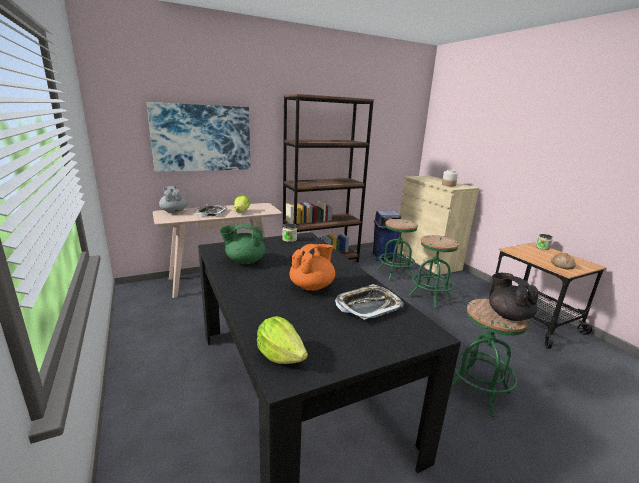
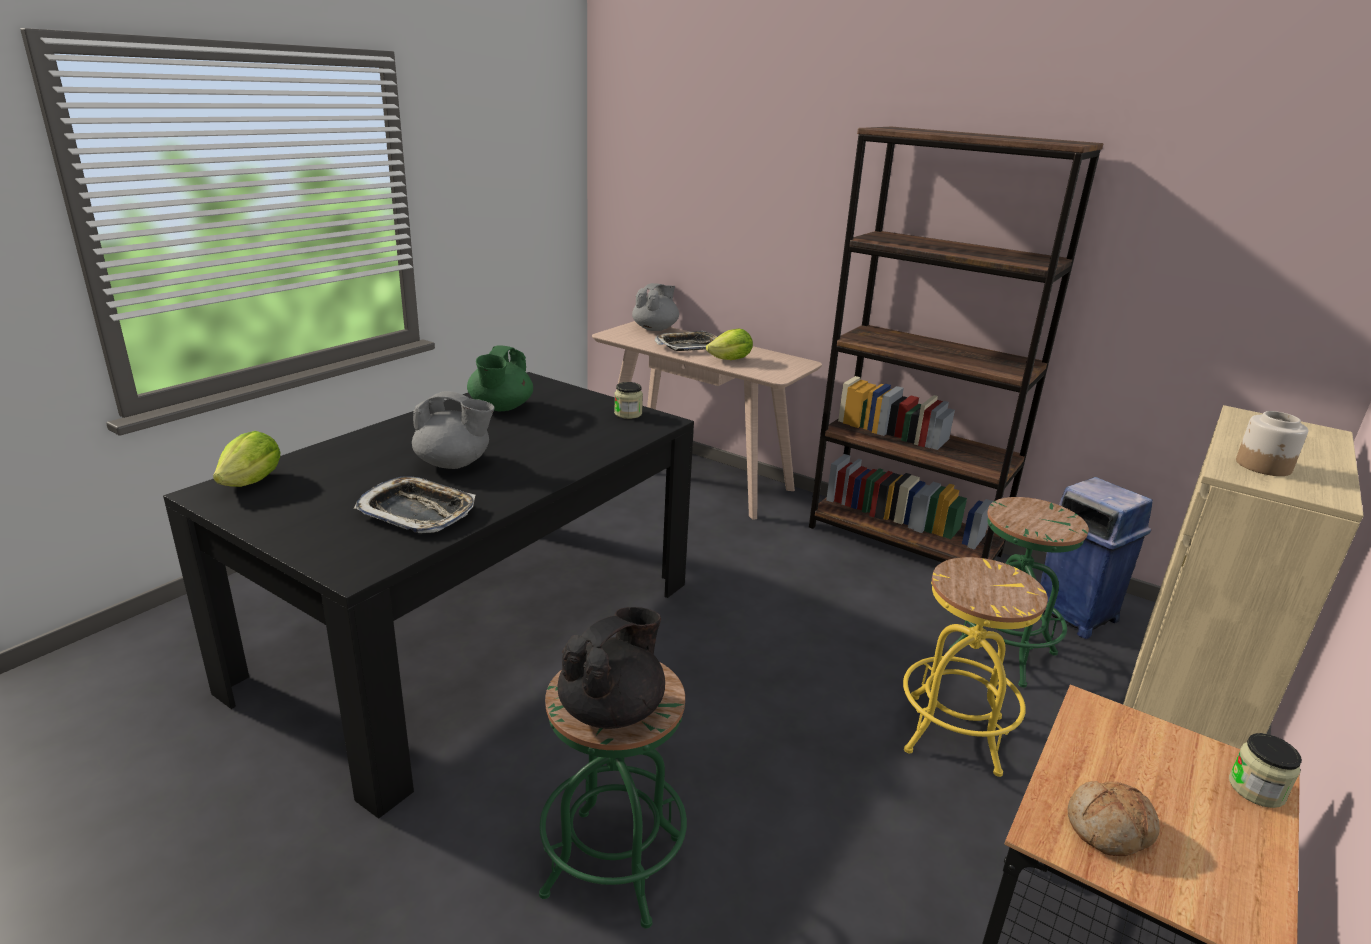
camera: 60 degrees right, 5 degrees up
(202, 138) = (726, 207): picture -> none
(244, 261) = (500, 407): green teapot -> green teapot turned 135 degrees counterclockwise
(312, 286) = (454, 463): orange teapot -> grey teapot
(430, 297) = (953, 733): green stool -> yellow stool

